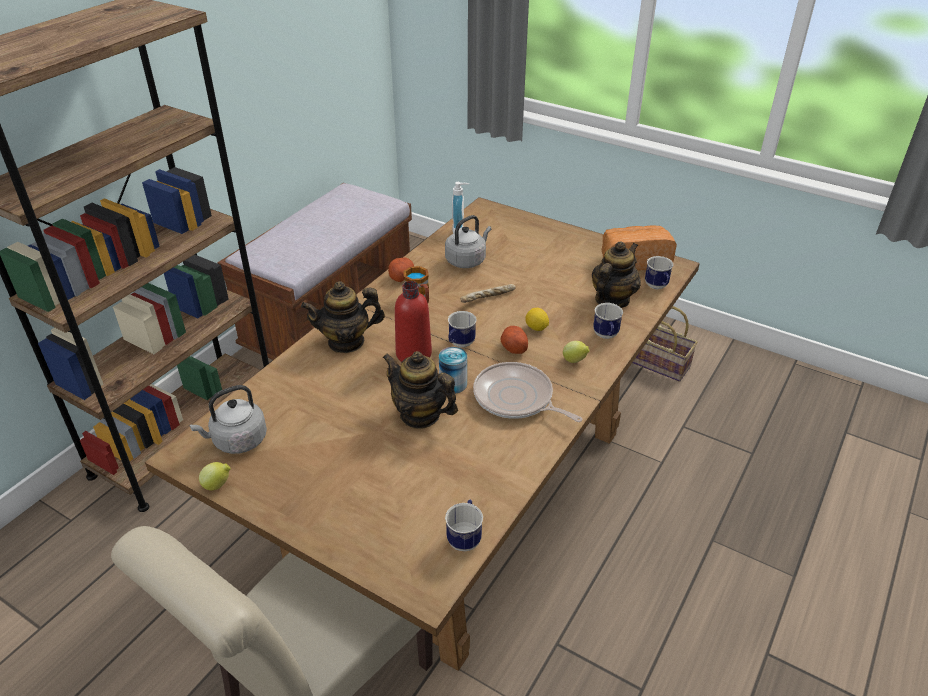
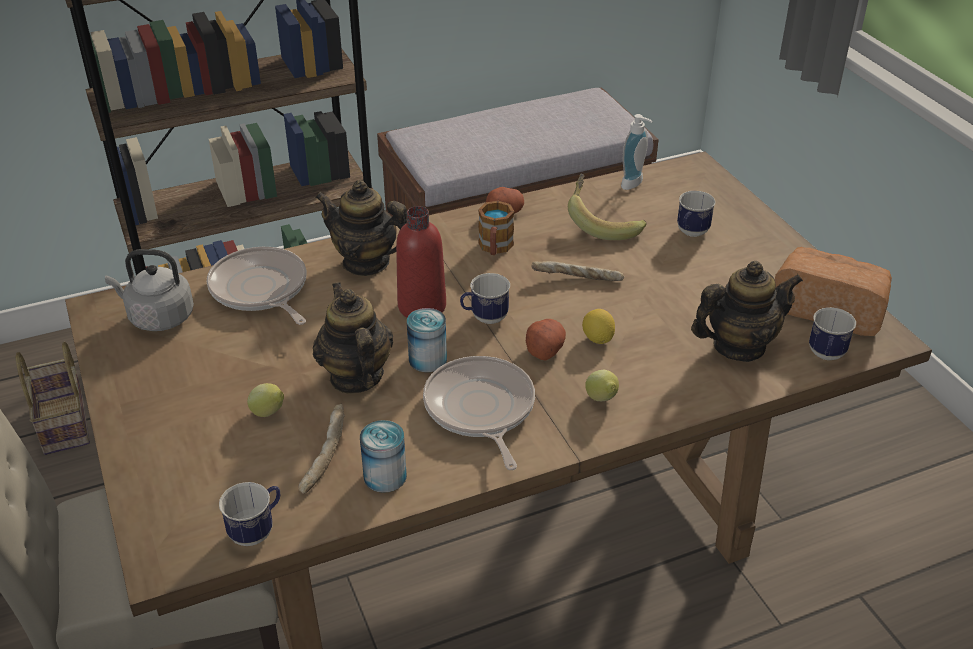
camera: 35 degrees right, 0 degrees up
(218, 485) = (98, 352): lemon -> lemon (269, 413)
(293, 390) = (261, 290): none -> frying pan
(454, 472) = (322, 456): none -> bread
(467, 260) = (603, 223): grey kettle -> banana
(505, 464) = (385, 476): none -> can
(606, 336) = (678, 388): mug -> mug (690, 233)
(662, 364) = (906, 498): basket -> basket (66, 424)

